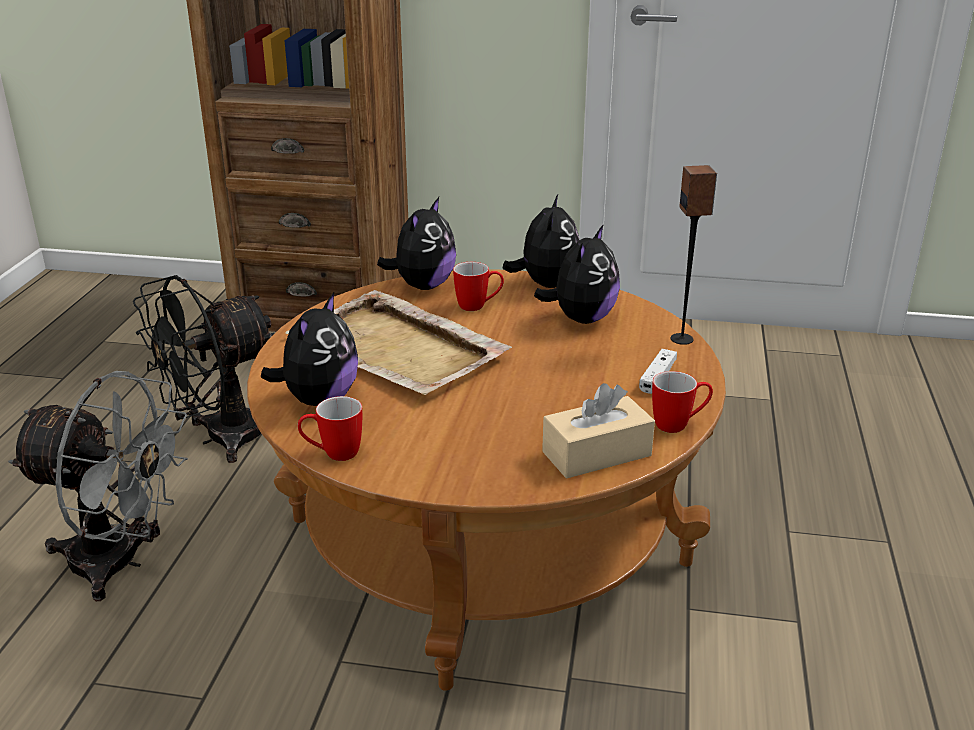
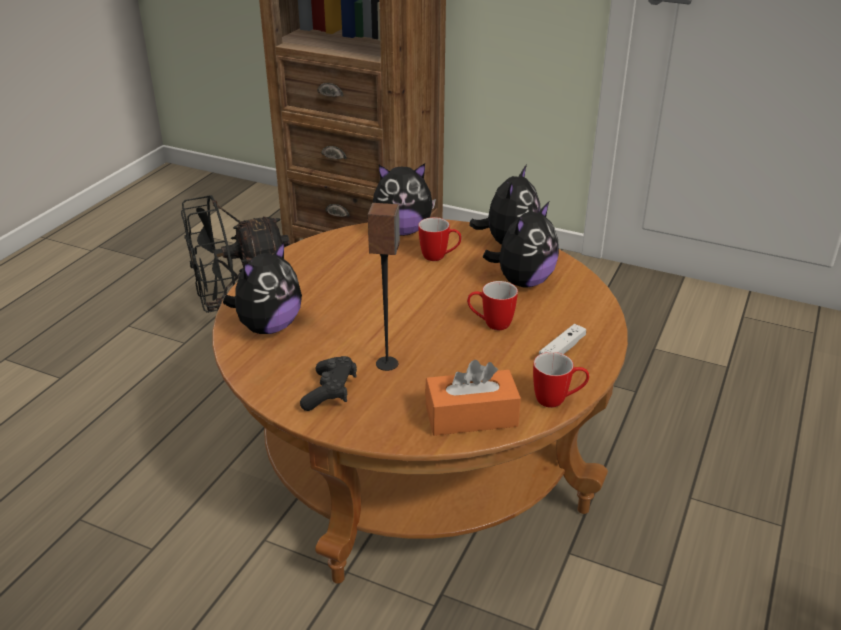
camera: 15 degrees right, 5 degrees up
(121, 563) = (133, 424): grey fan -> none
(333, 454) = (256, 379): mug -> mug (490, 324)
(398, 349) = (353, 289): beige tray -> none
(423, 285) = (402, 230): plush toy -> plush toy turned 45 degrees clockwise
(428, 454) = (330, 392): none -> black game controller
(596, 454) = (471, 416): beige tissue box -> orange tissue box
(682, 339) = (603, 315): speaker -> speaker (387, 364)

